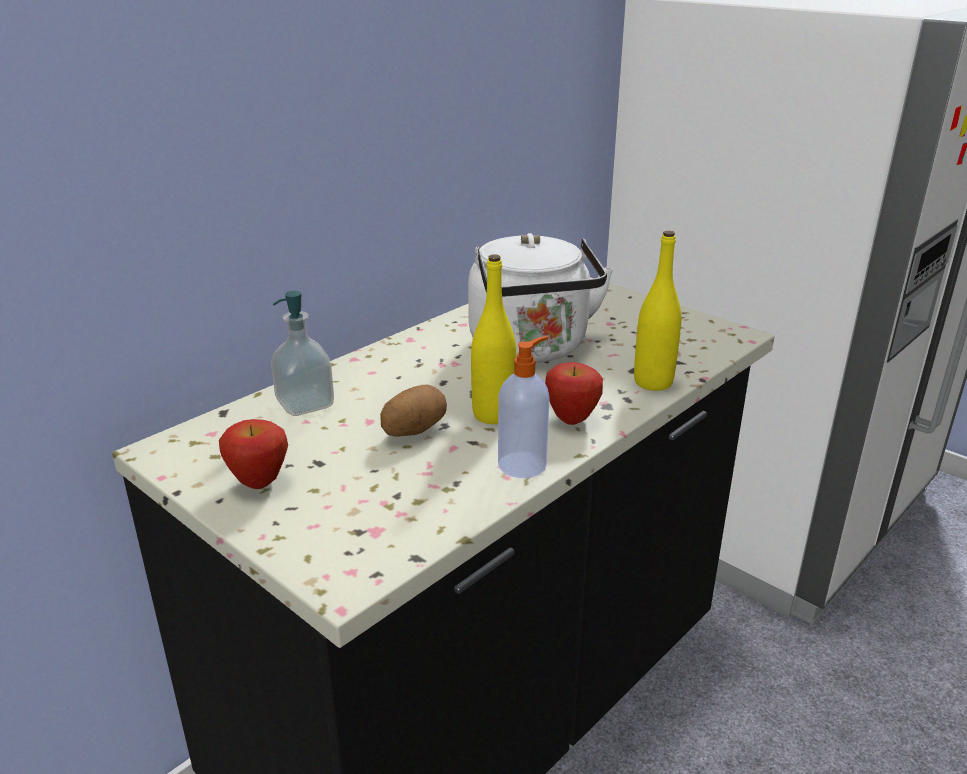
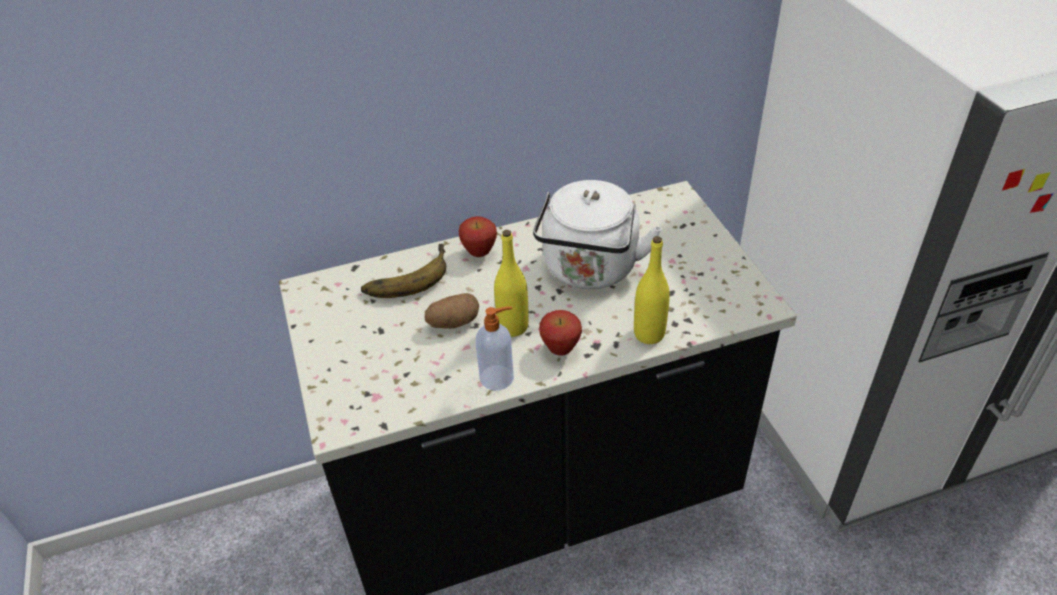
camera: 30 degrees right, 15 degrees up
(259, 483) = (338, 335): apple -> apple (479, 253)
(305, 404) = (405, 276): soap dispenser -> banana

